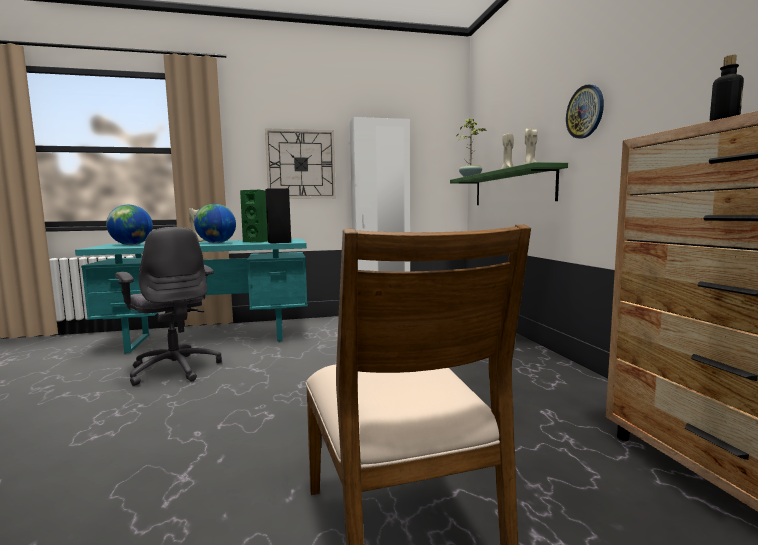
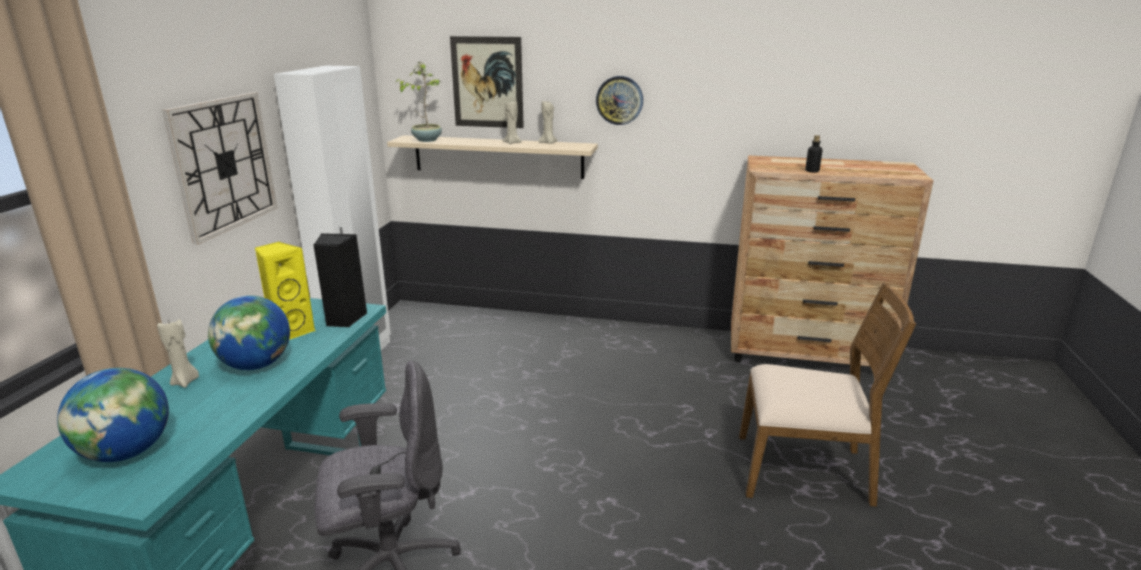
camera: 65 degrees left, 15 degrees up
(257, 241) = (290, 332): green speaker -> yellow speaker
(509, 126) = (487, 82): none -> picture
(511, 188) = (498, 156): green shelf -> beige shelf

